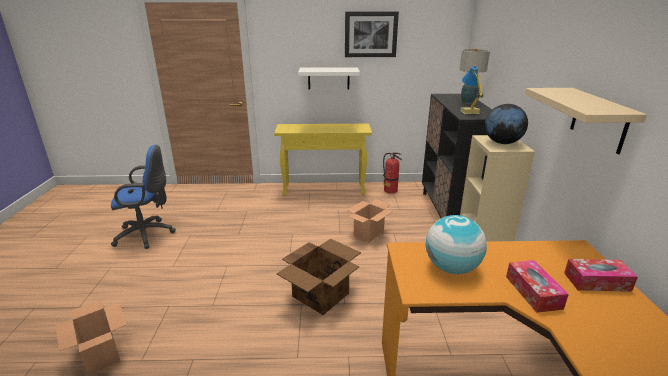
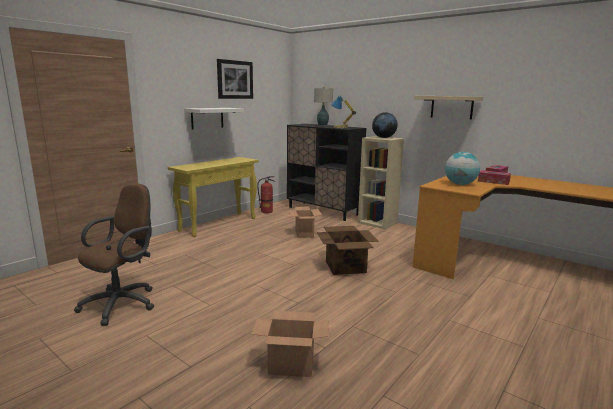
camera: 50 degrees left, 10 degrees down
(148, 234) = (123, 303): blue office chair -> brown office chair

